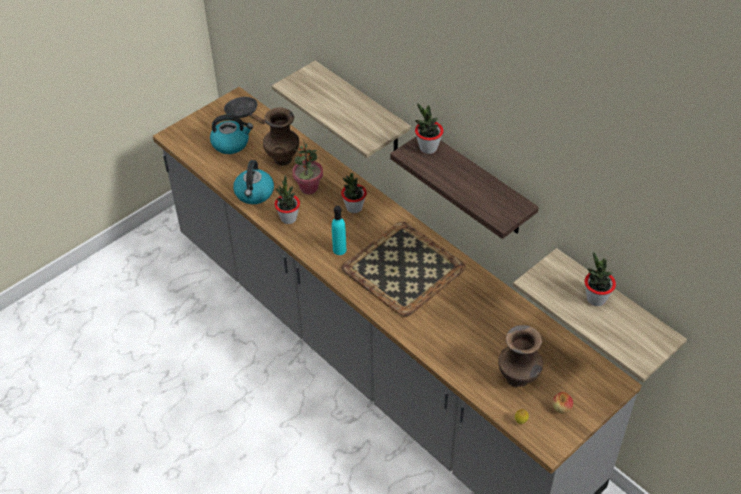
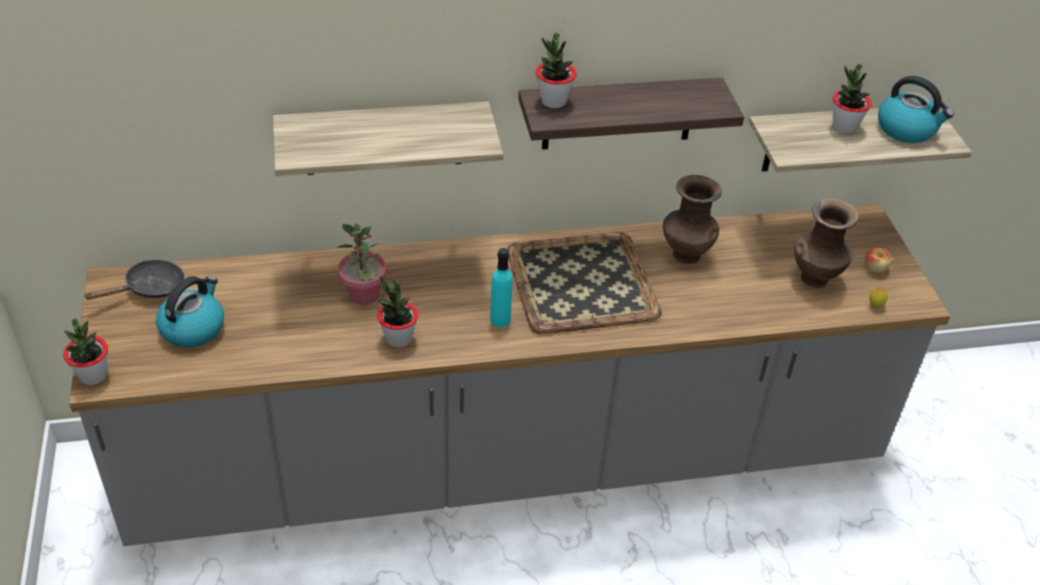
camera: 60 degrees left, 5 degrees down
(244, 113) = (150, 288): black frying pan -> black frying pan turned 150 degrees clockwise
(254, 193) = (317, 349): kettle -> kettle (907, 129)
(282, 158) = (282, 293): brown vase -> brown vase (685, 255)
(354, 208) = (442, 274): potted plant -> potted plant (93, 376)

